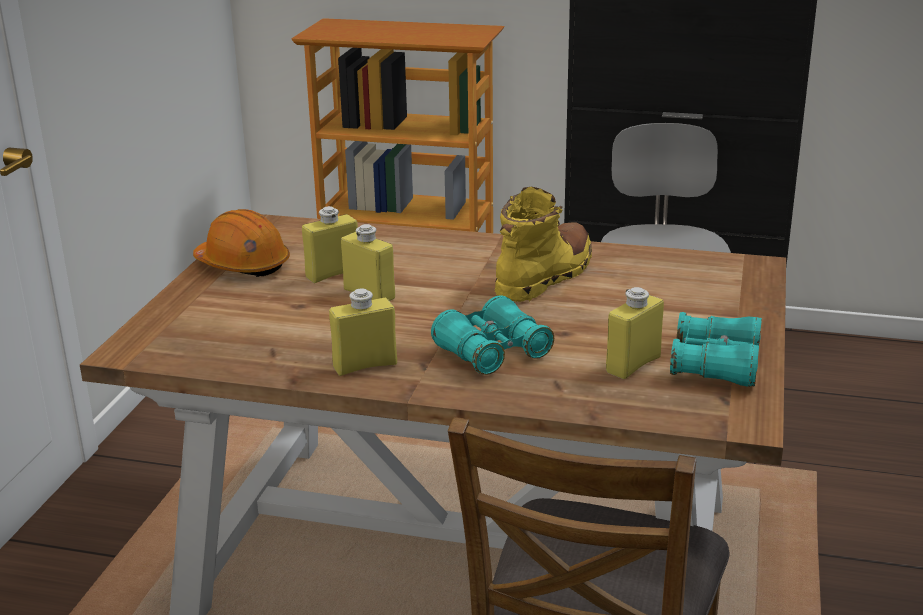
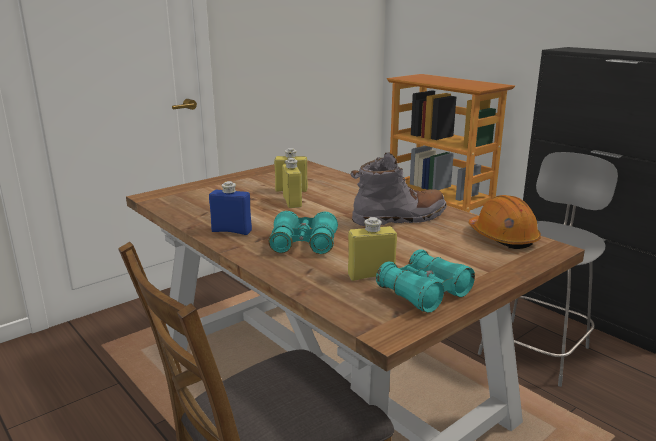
camera: 35 degrees right, 5 degrees down
(243, 265) = (259, 177): orange hard hat -> orange hard hat (503, 237)
(365, 365) = (231, 231): yellow bottle -> blue bottle
(545, 276) = (399, 218): yellow boot -> grey boot

